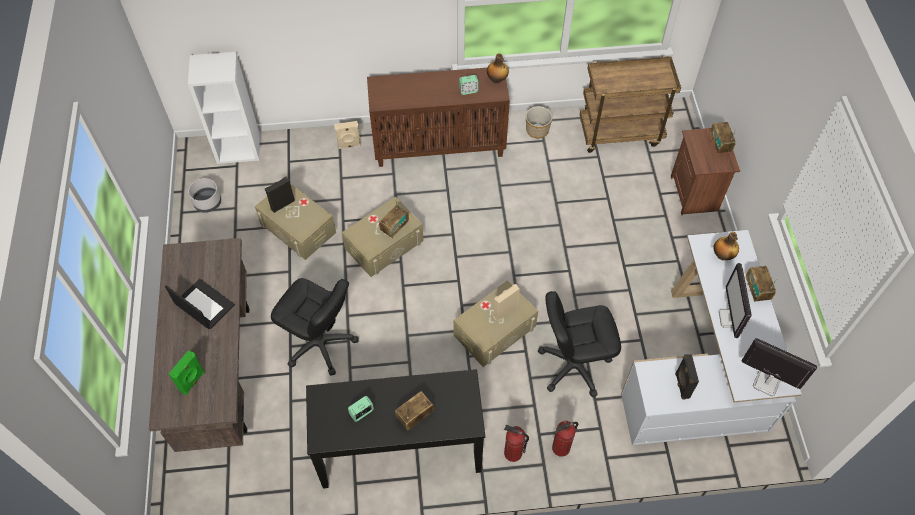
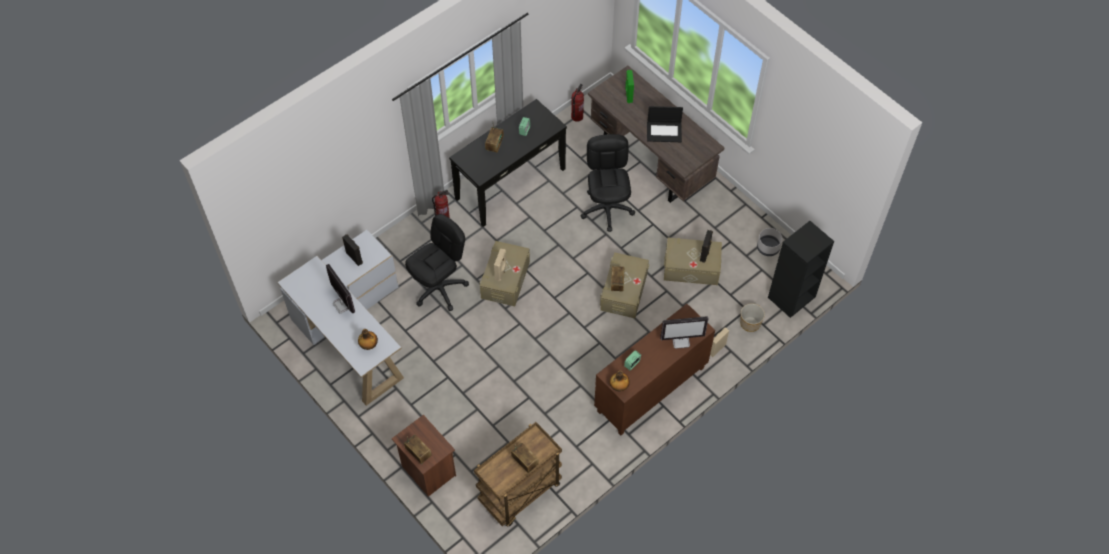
camera: 145 degrees right, 0 degrees up
(239, 148) = (791, 297): white bookcase -> black bookcase
(320, 344) = (607, 209): black office chair -> black office chair turned 90 degrees clockwise
(537, 130) = (587, 453): planter -> planter (749, 323)
(561, 448) = (416, 237): fire extinguisher -> fire extinguisher (577, 116)
(757, 289) = (334, 334): radio -> radio (525, 462)
(765, 383) = (302, 276): monitor -> monitor (681, 340)

